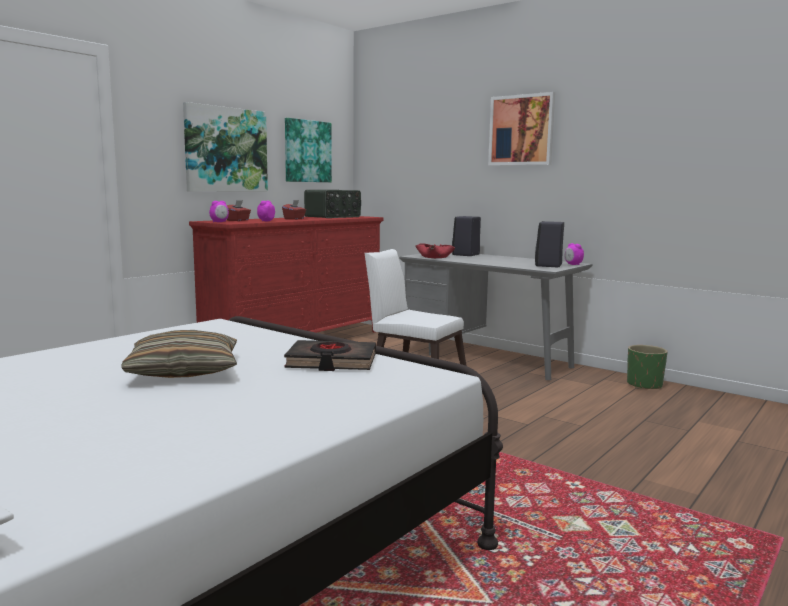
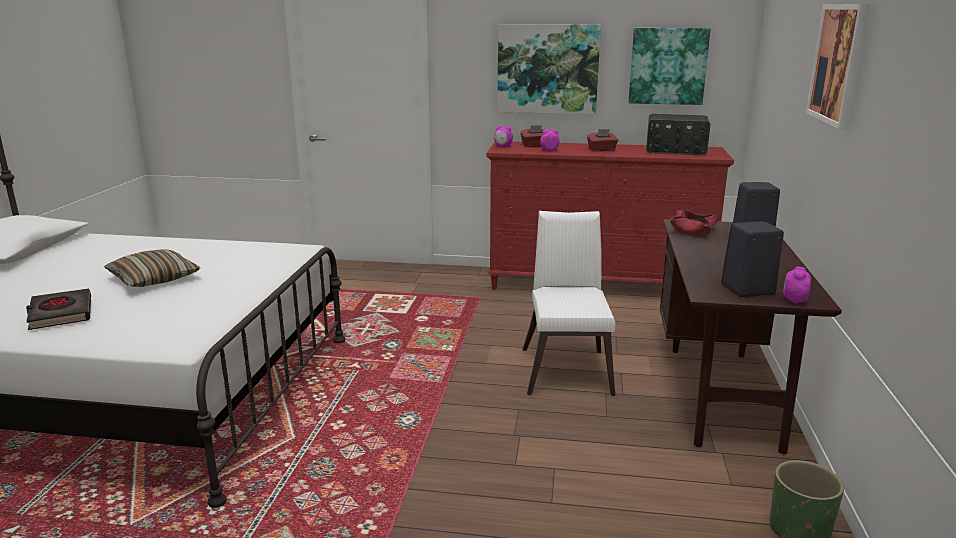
camera: 60 degrees right, 10 degrees up
(331, 362) = (199, 307): black book -> black book (60, 314)
(488, 359) = (719, 387): grey desk -> brown desk

